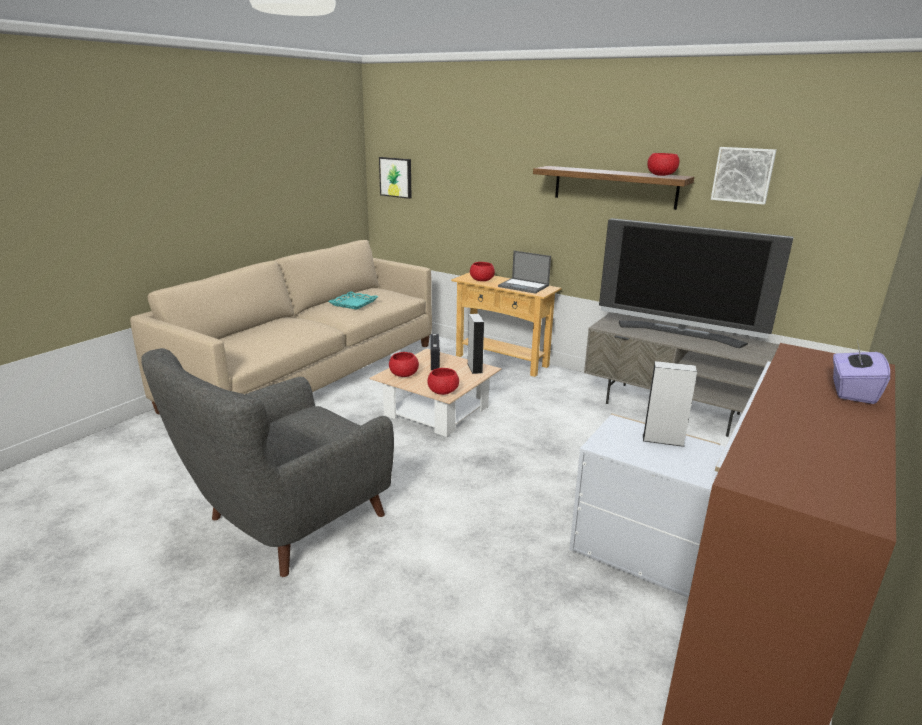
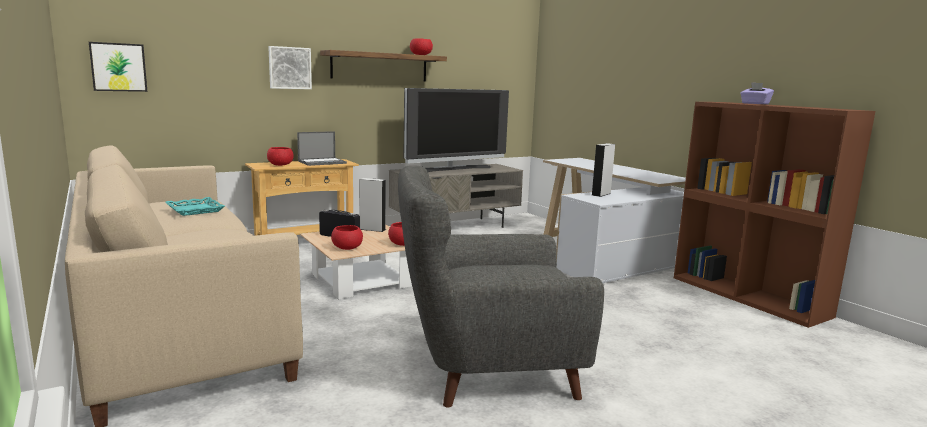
camera: 65 degrees left, 10 degrees down
(286, 521) = (485, 367): grey armchair -> grey armchair turned 105 degrees clockwise
(743, 175) = (461, 55): picture -> picture (289, 68)

